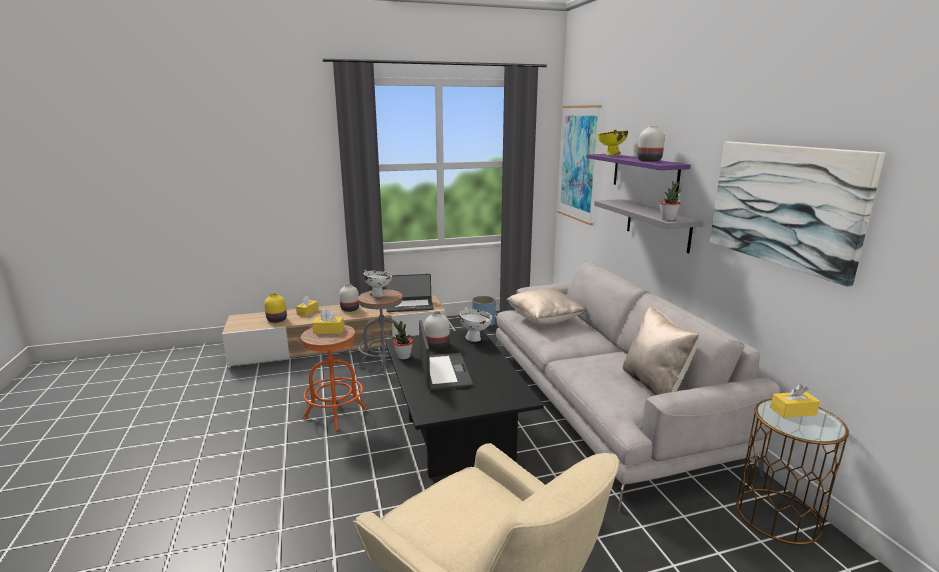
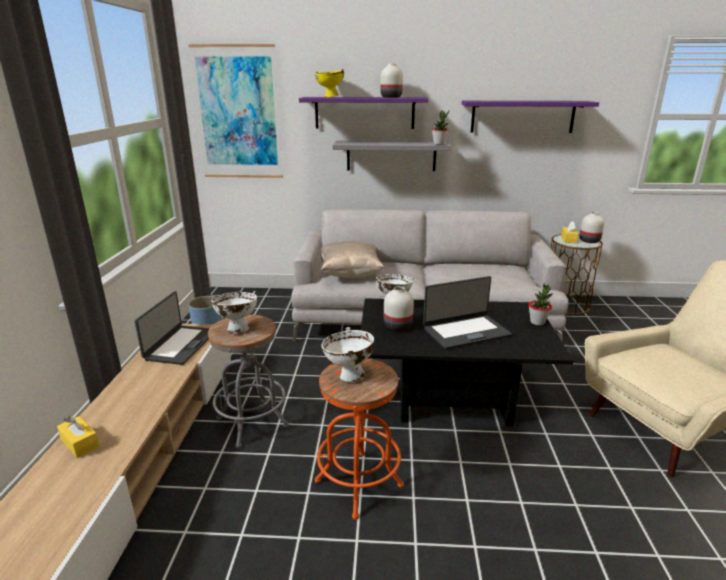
camera: 70 degrees left, 5 degrees up
(277, 320) = (71, 487): yellow vase -> none
(328, 330) = (348, 376): yellow tissue box -> white bowl
(350, 309) = (129, 395): white vase -> white vase (589, 240)
(403, 356) = (418, 347): potted plant -> potted plant (537, 322)
(444, 372) = (465, 331): laptop -> laptop turned 150 degrees clockwise
(654, 385) = (497, 267): beige pillow -> none
(784, 205) = (522, 116): picture -> purple shelf

